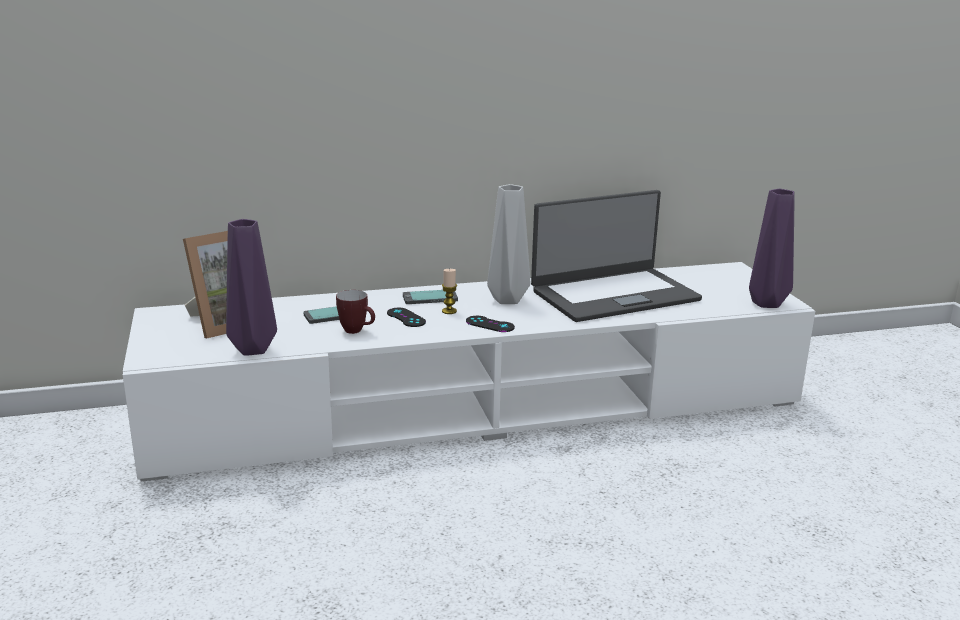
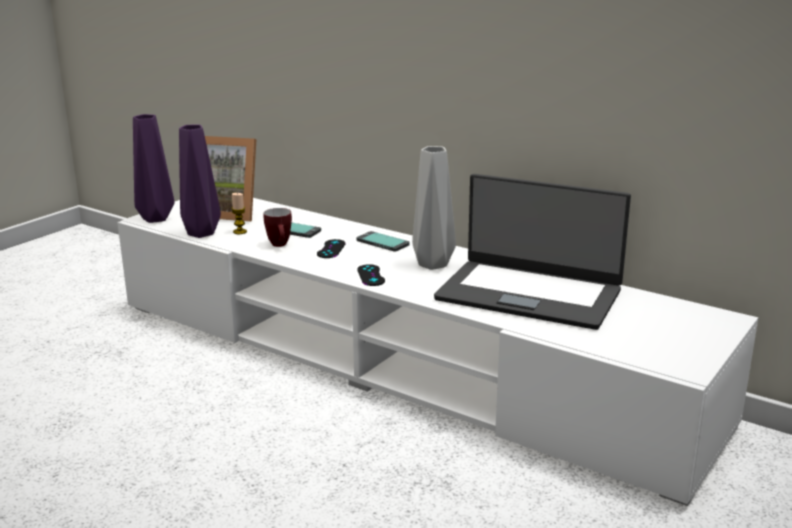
camera: 50 degrees right, 0 degrees up
(449, 311) = (370, 256): candle -> candle (240, 232)
(767, 303) = (664, 360): purple vase -> purple vase (157, 218)

